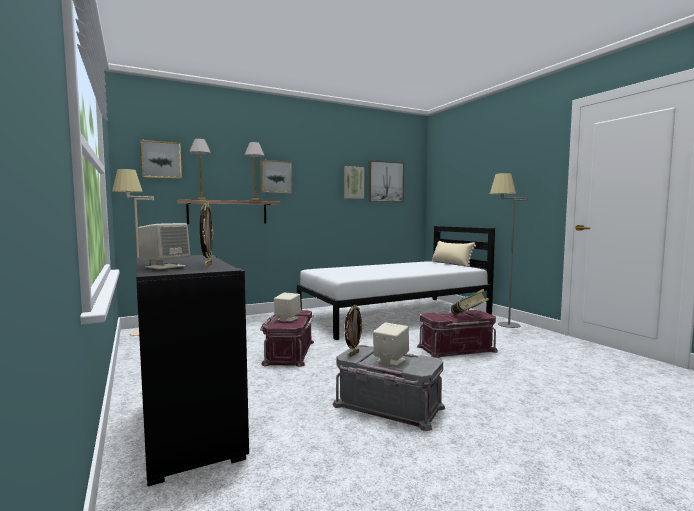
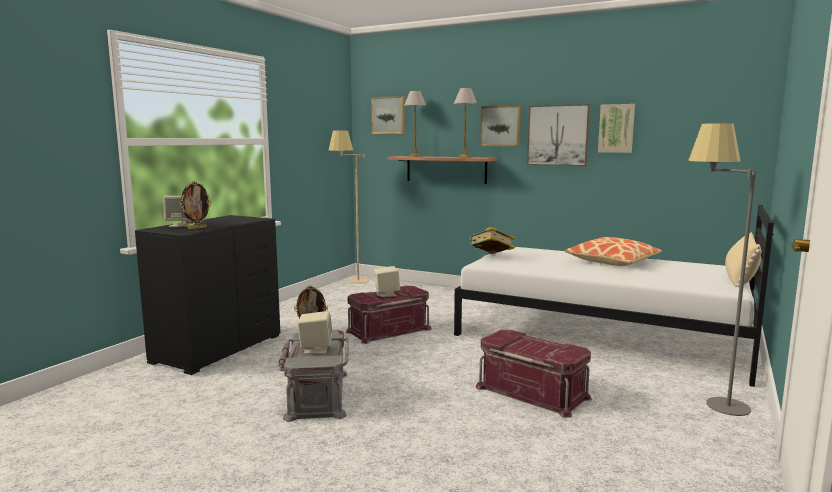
camera: 55 degrees right, 5 degrees up
(385, 182) = (679, 124): picture -> picture (558, 135)
(388, 266) = (612, 261): none -> pillow
(468, 317) = (540, 352): book -> book (491, 256)

